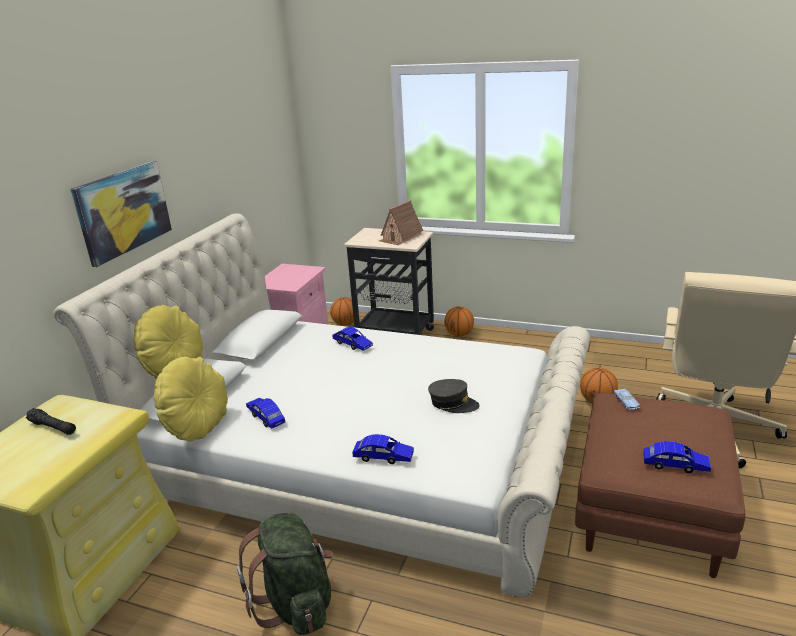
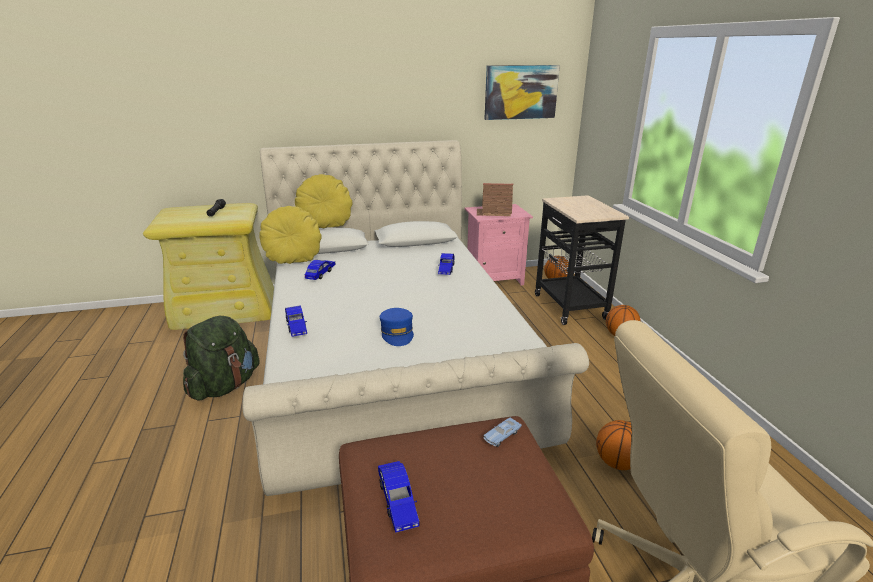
camera: 55 degrees right, 0 degrees up
(123, 211) = (341, 105): picture -> picture (520, 92)
(400, 237) = (591, 209): toy house -> toy house (494, 212)
(453, 403) = (397, 333): grey cap -> blue cap

